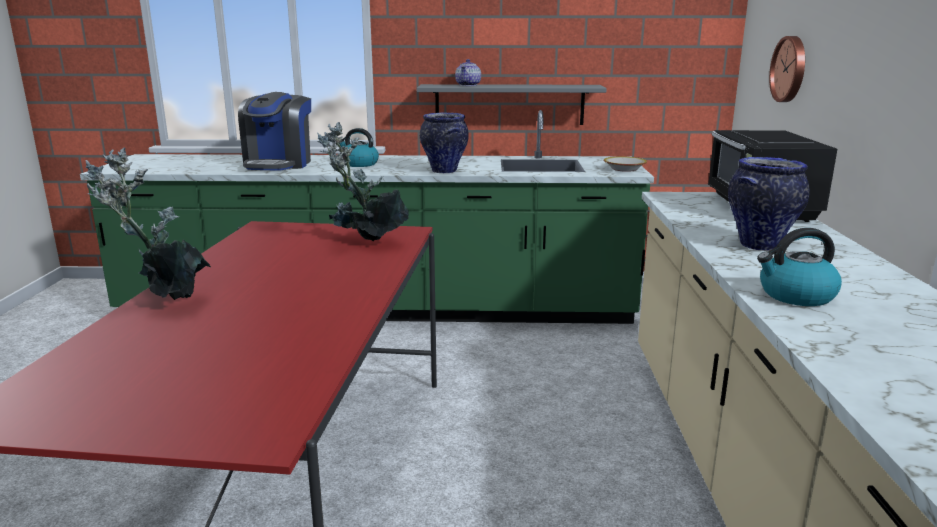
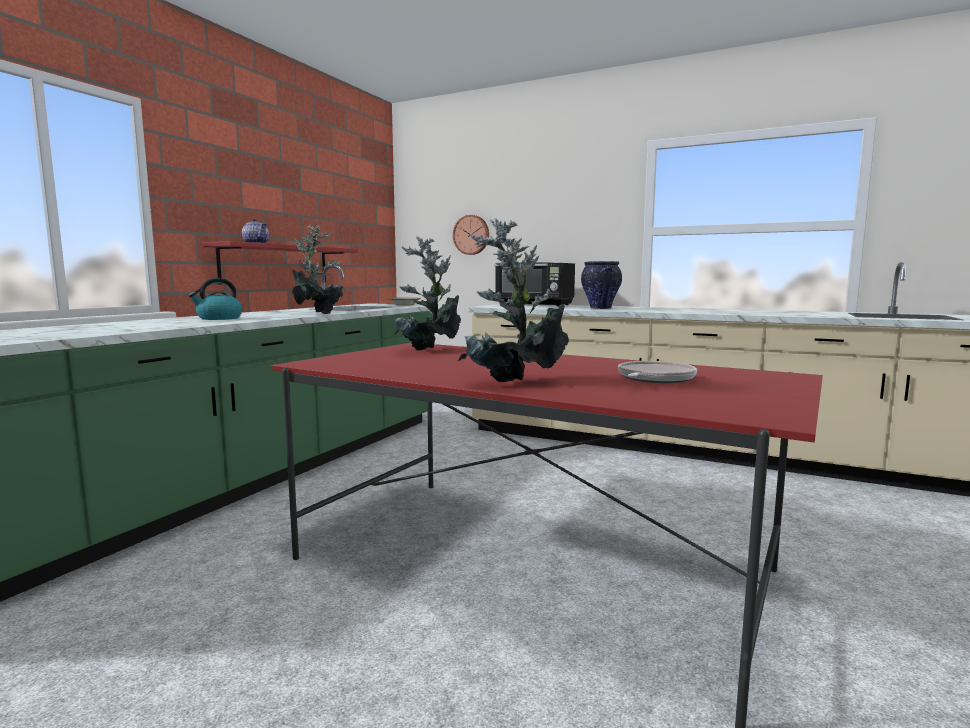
camera: 65 degrees left, 10 degrees down
(214, 353) = (654, 379): none -> frying pan
(279, 164) = (130, 326): coffee machine -> none
(444, 171) = (318, 313): vase -> potted plant
(509, 104) = (276, 265): grey shelf -> red shelf
(795, 295) = (676, 311): kettle -> none

